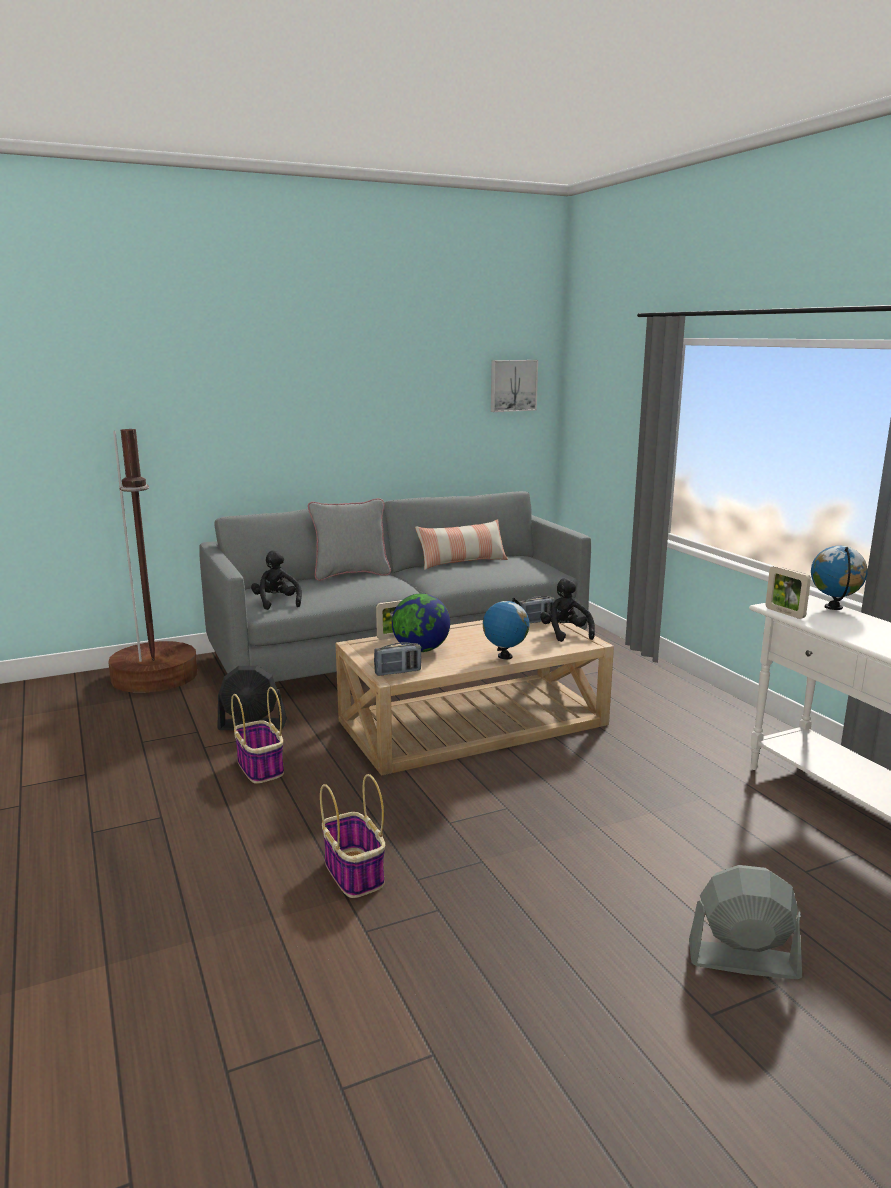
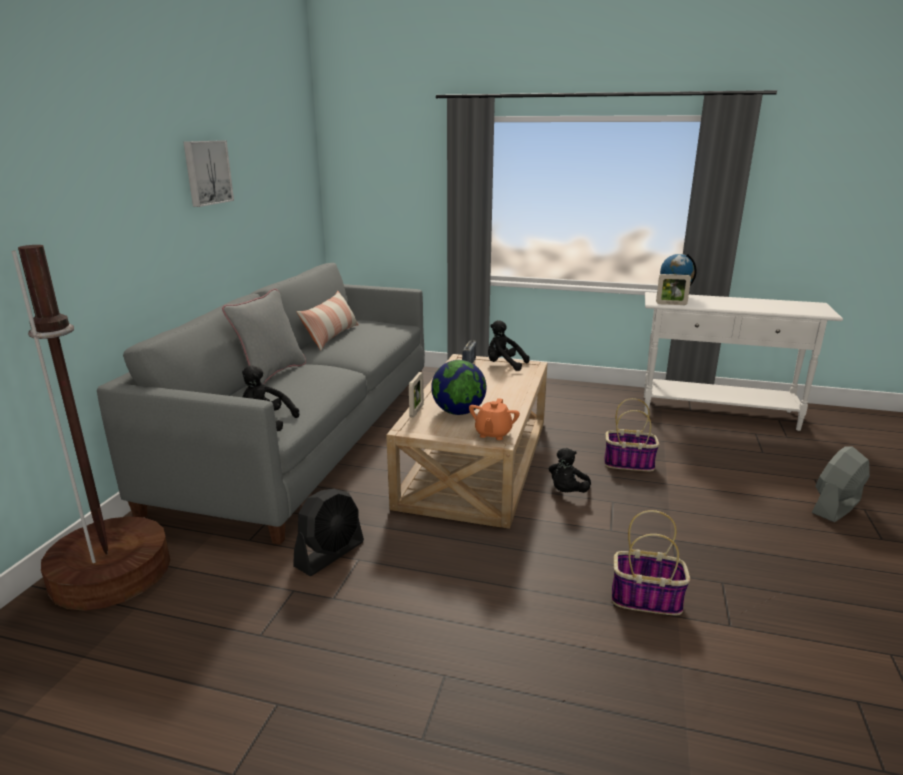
camera: 50 degrees left, 5 degrees up
(261, 768) = (421, 580): basket -> basket (629, 463)
(398, 672) = (493, 434): radio -> orange teapot
(487, 780) = (567, 492): none -> black plush toy
(505, 656) = (518, 393): globe -> none
(513, 385) = (295, 164): picture -> picture (206, 172)

